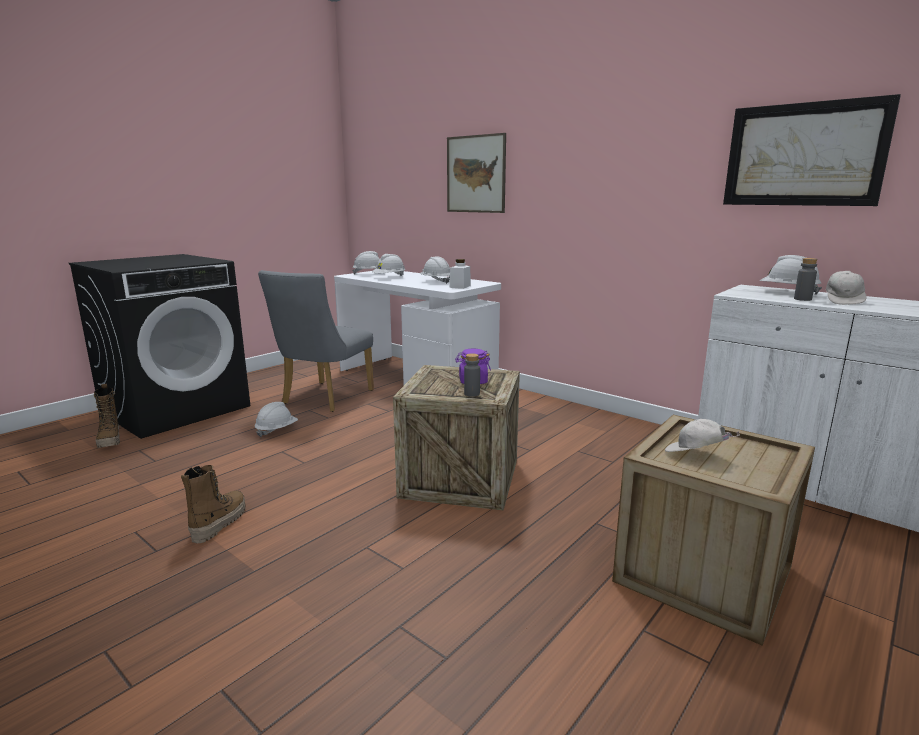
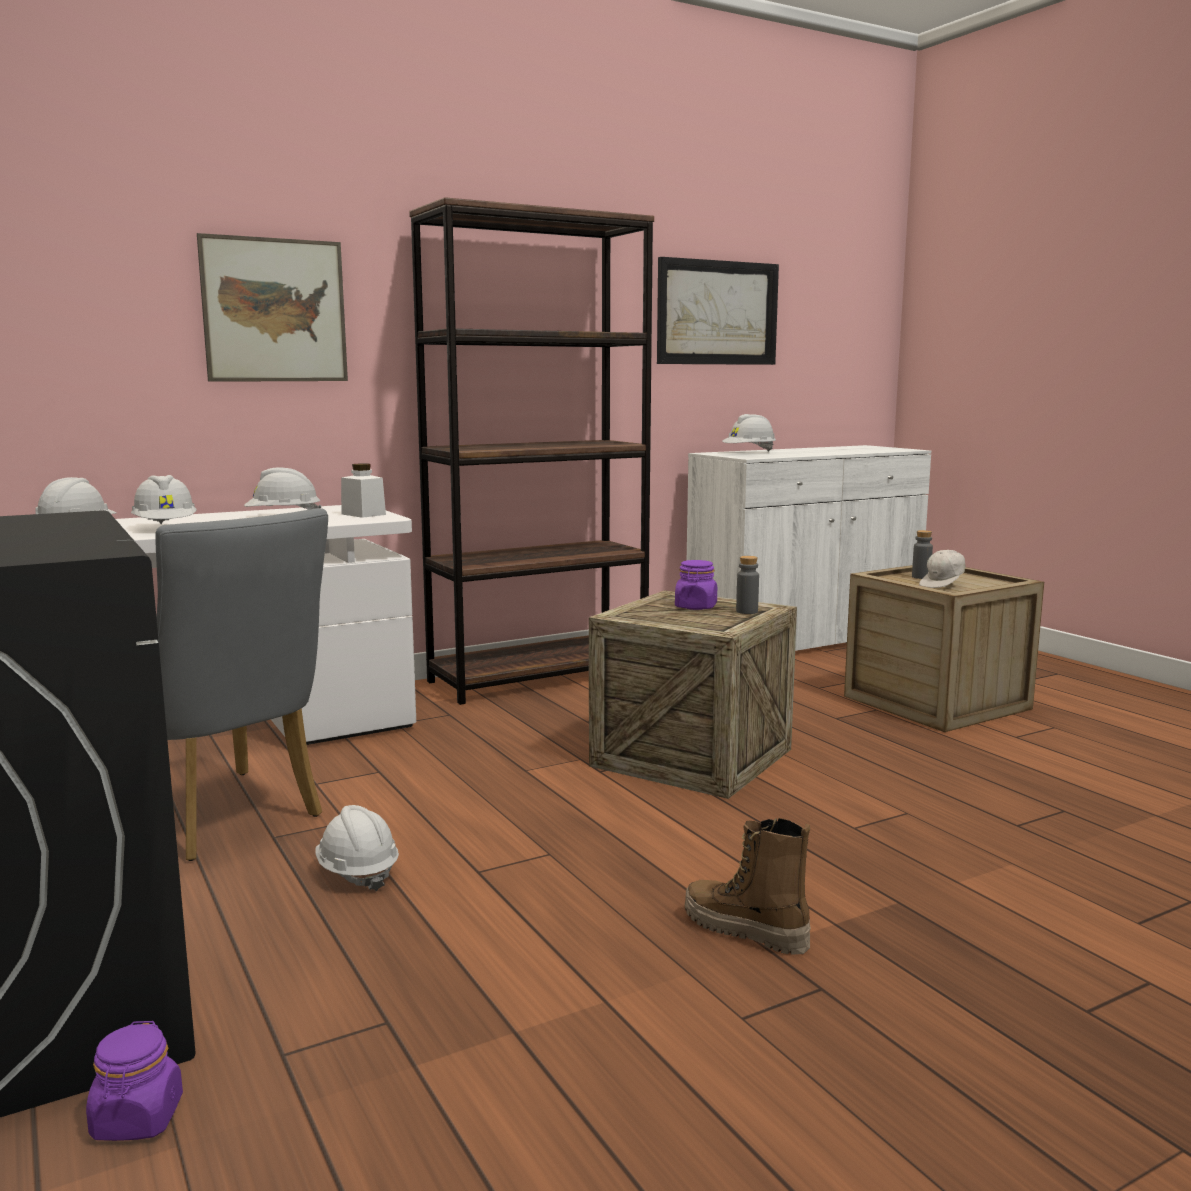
camera: 70 degrees left, 5 degrees down
(110, 440) = (137, 1119): boot -> purple jar
(568, 415) = (539, 677): none -> brown bookcase
(802, 299) = (789, 454): grey bottle -> grey bottle (921, 577)
(843, 301) = (804, 452): white cap -> none

